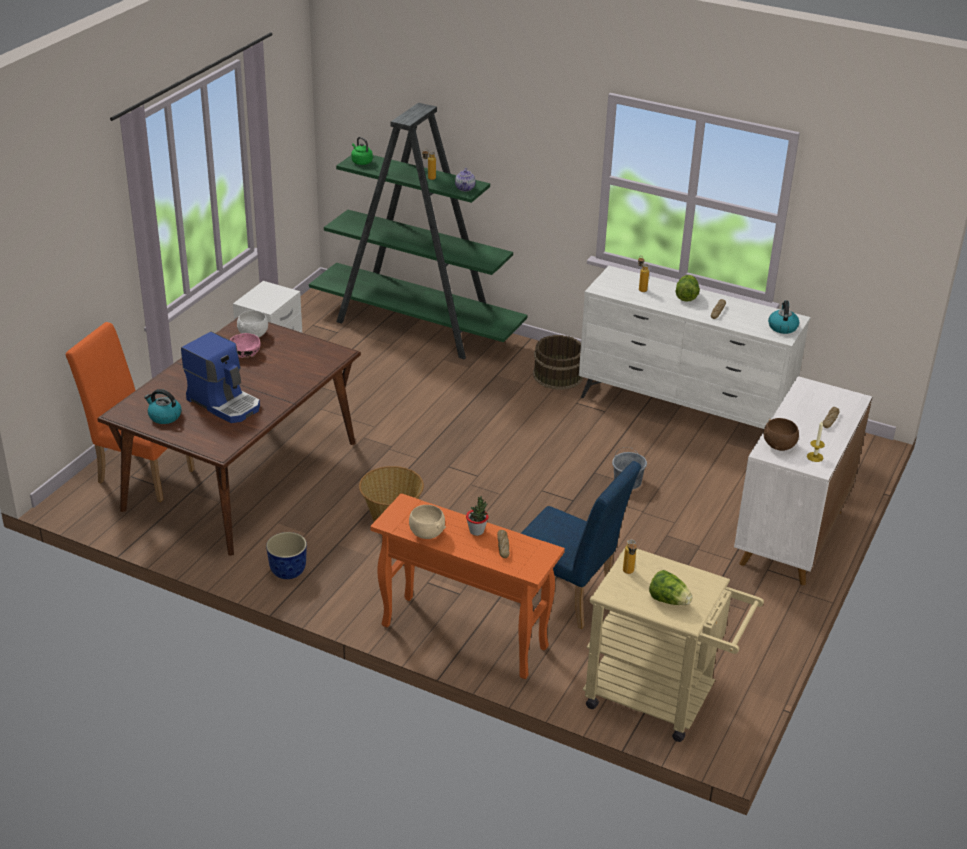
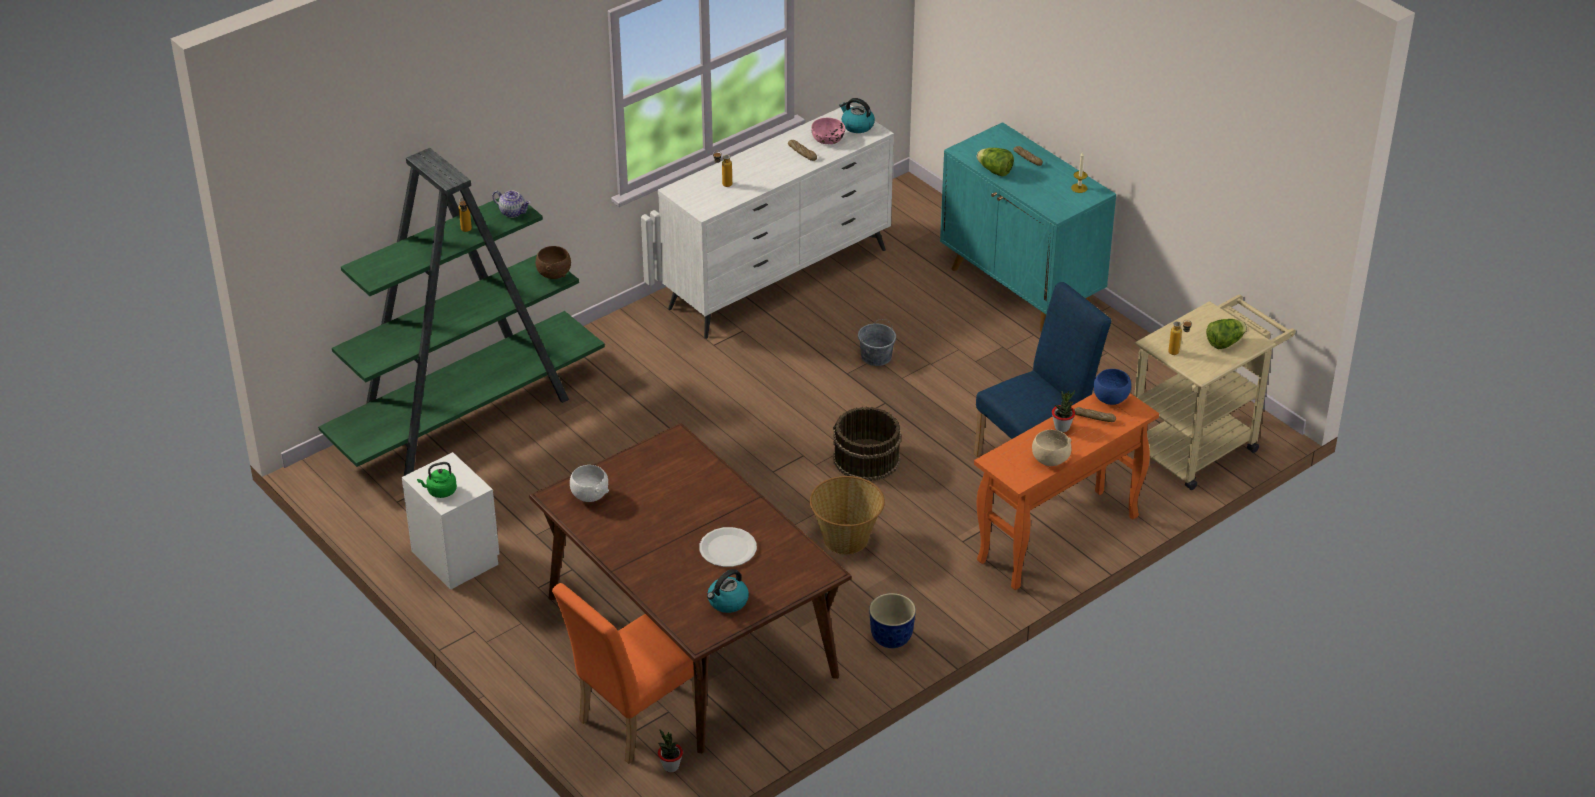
camera: 65 degrees left, 5 degrees up
(102, 501) = (670, 766): none -> potted plant
(225, 403) = (727, 549): coffee machine -> white plate
(245, 353) = (628, 511): pink bowl -> pink bowl (828, 139)
(361, 162) = (376, 270): green kettle -> green kettle (440, 491)
(537, 551) = (1111, 399): none -> blue bowl
(557, 375) = (651, 341): brown bucket -> brown bucket (866, 459)
(686, 296) = (759, 162): lettuce -> lettuce (994, 171)
(779, 446) = (1052, 200): brown bowl -> brown bowl (554, 274)
(791, 538) = (1021, 288): white cabinet -> turquoise cabinet

